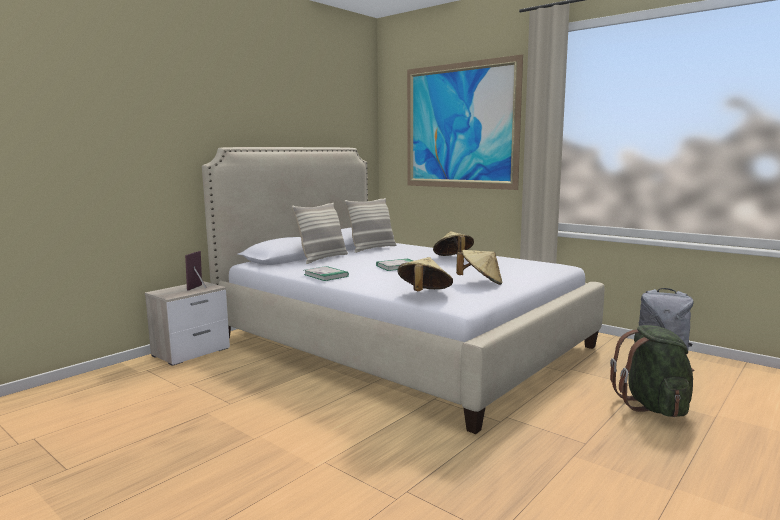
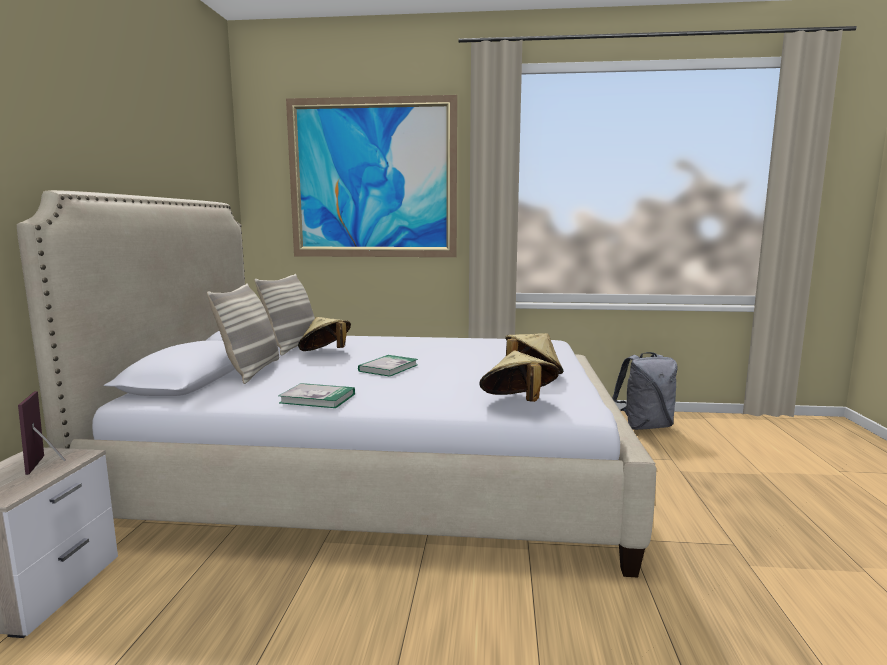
camera: 35 degrees left, 0 degrees up
(453, 258) = (425, 347): beige hat -> beige hat (325, 353)
(653, 406) = (712, 478): green backpack -> none

